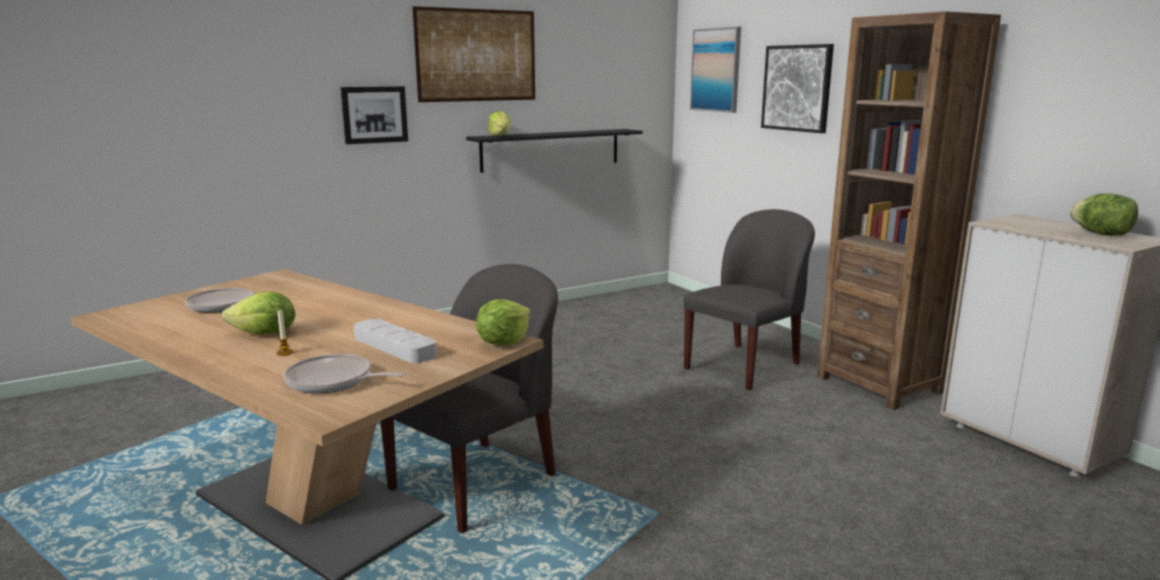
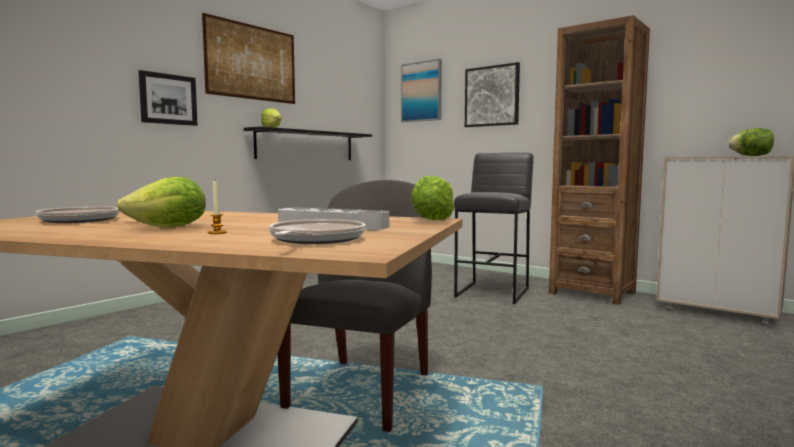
camera: 20 degrees left, 10 degrees down
(333, 381) = (315, 240): frying pan -> frying pan turned 105 degrees clockwise
(744, 366) = (493, 292): grey chair -> grey stool

